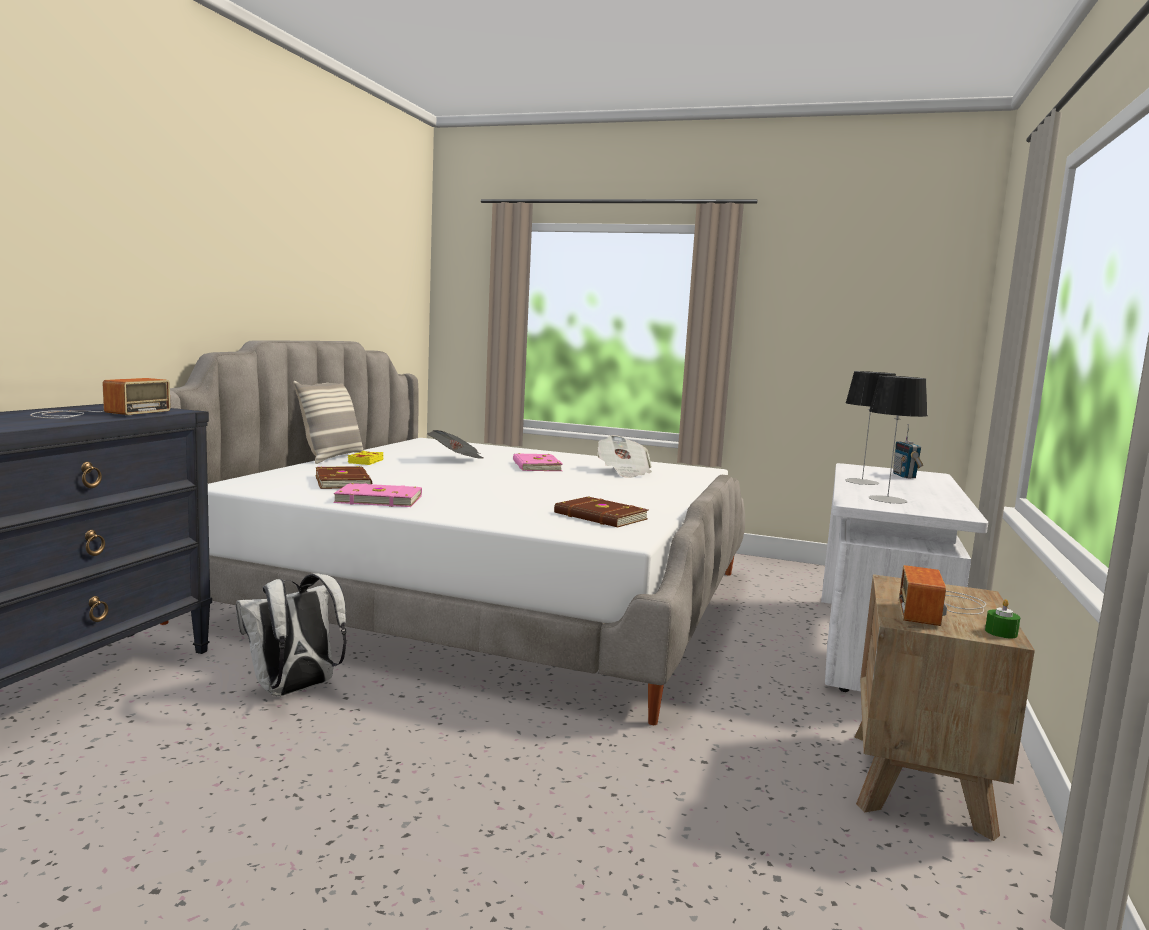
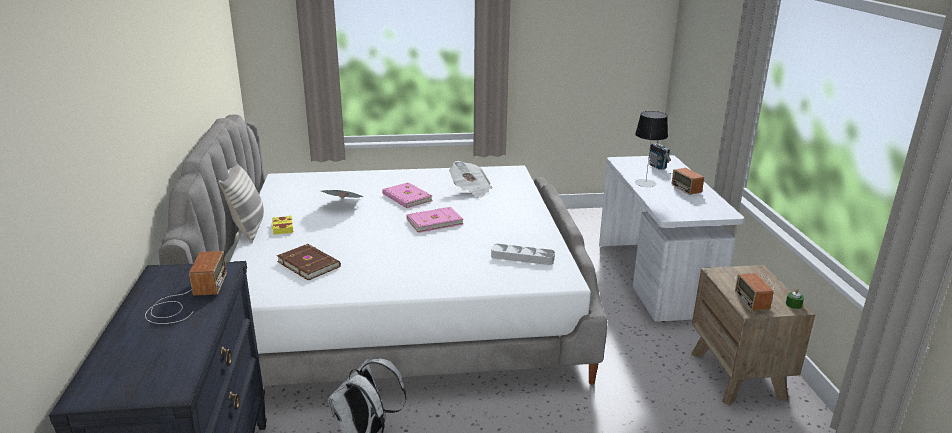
camera: 25 degrees left, 15 degrees up
(378, 499) = (366, 281): pink book -> pink book (434, 221)
(600, 517) = (522, 257): brown book -> grey tray
(887, 499) = (679, 204): table lamp -> none
(929, 489) = (685, 182): none -> radio

